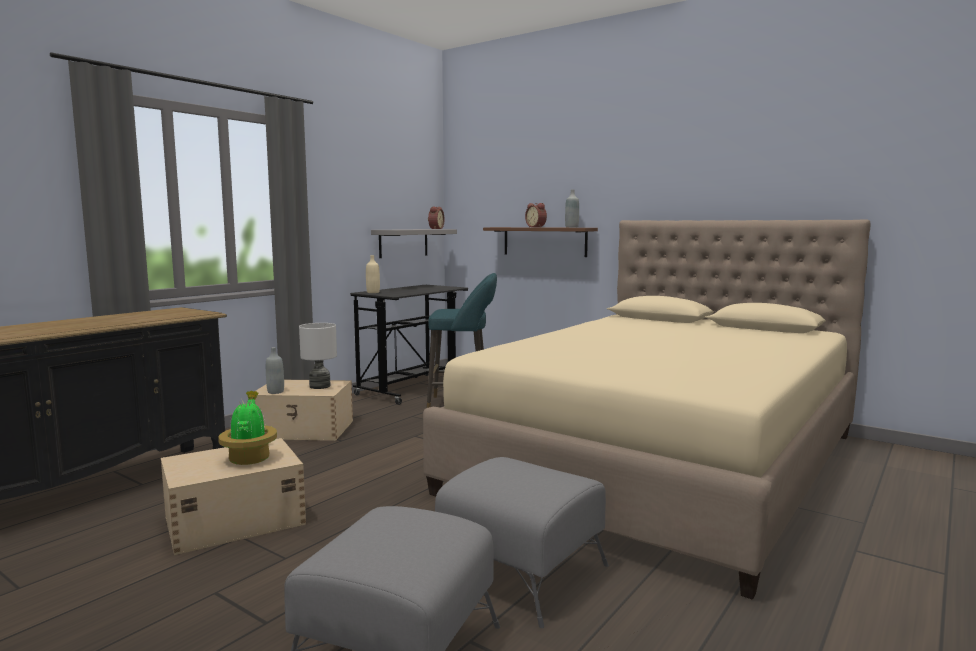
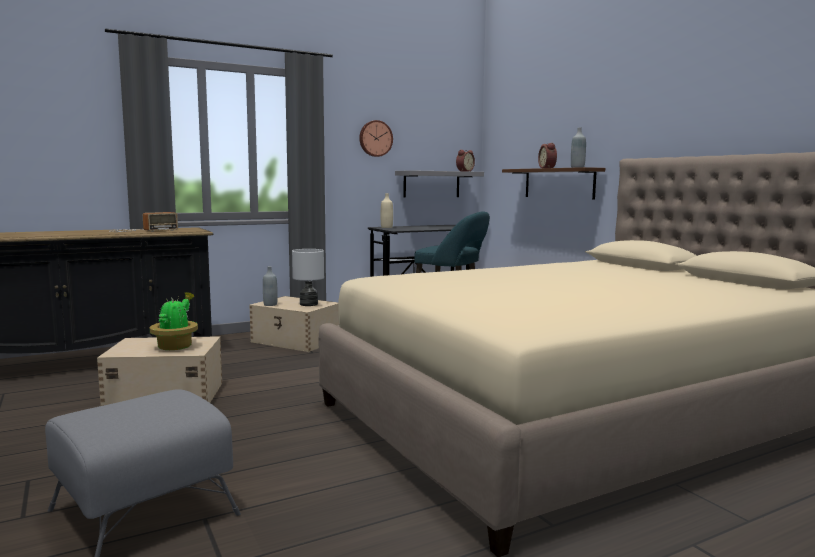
camera: 25 degrees right, 0 degrees up
(128, 317) = (141, 230): none -> radio
(351, 195) = (375, 138): none -> wall clock
(521, 573) = (313, 479): grey ottoman -> none

